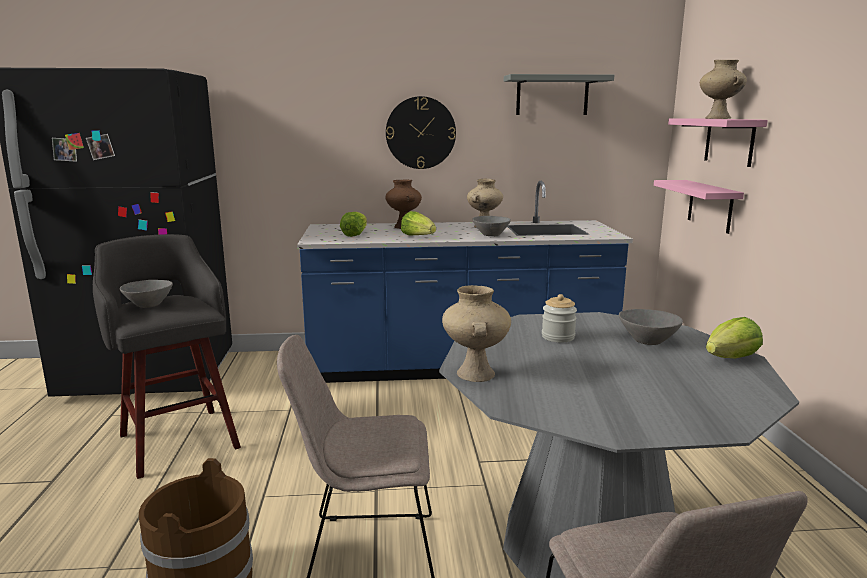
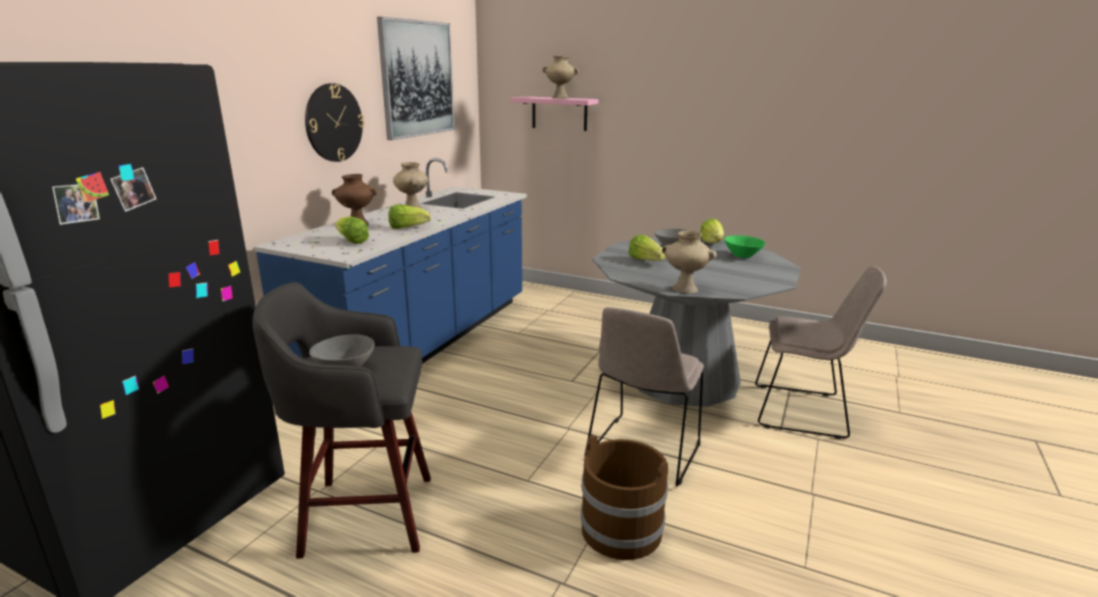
camera: 60 degrees left, 5 degrees up
(491, 235) = (448, 213): grey bowl -> none
(552, 95) = (417, 79): grey shelf -> picture
(558, 337) = (645, 261): jar -> lettuce
(708, 388) = (742, 256): none -> green bowl
(710, 206) = (545, 161): pink shelf -> none

